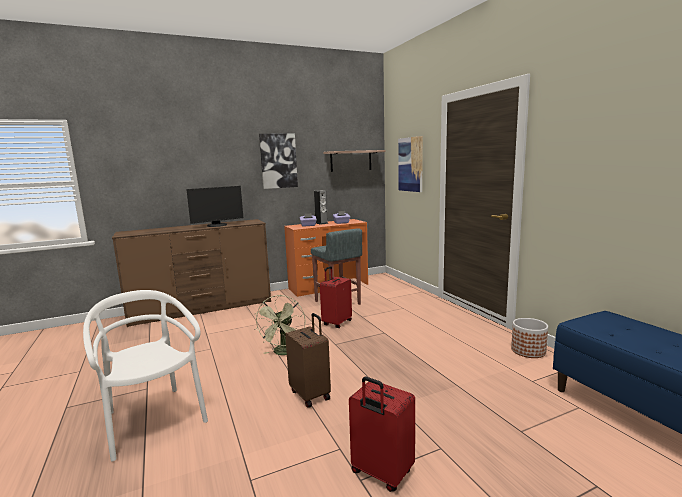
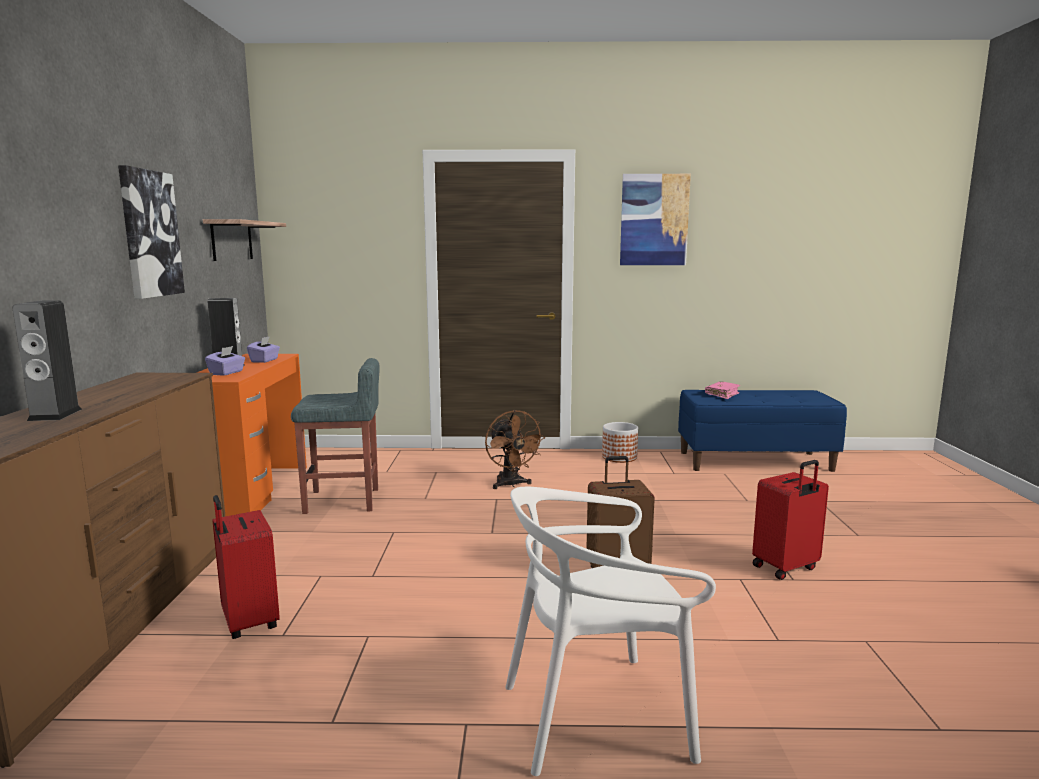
camera: 65 degrees left, 0 degrees up
(183, 227) = (55, 414): none -> speaker
(217, 225) = (127, 394): monitor -> none
(284, 353) = (475, 571): green fan -> none
(336, 323) = (421, 517): red suitcase -> red suitcase (248, 622)
(410, 164) = (348, 250): picture -> picture (654, 220)
(412, 330) = (511, 485): none -> brown fan
(627, 328) = (722, 394): none -> pink book

